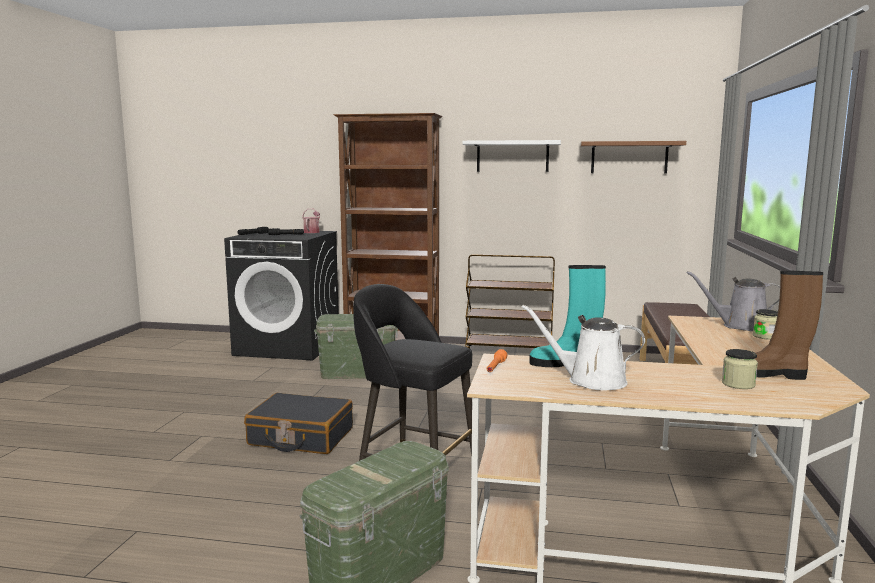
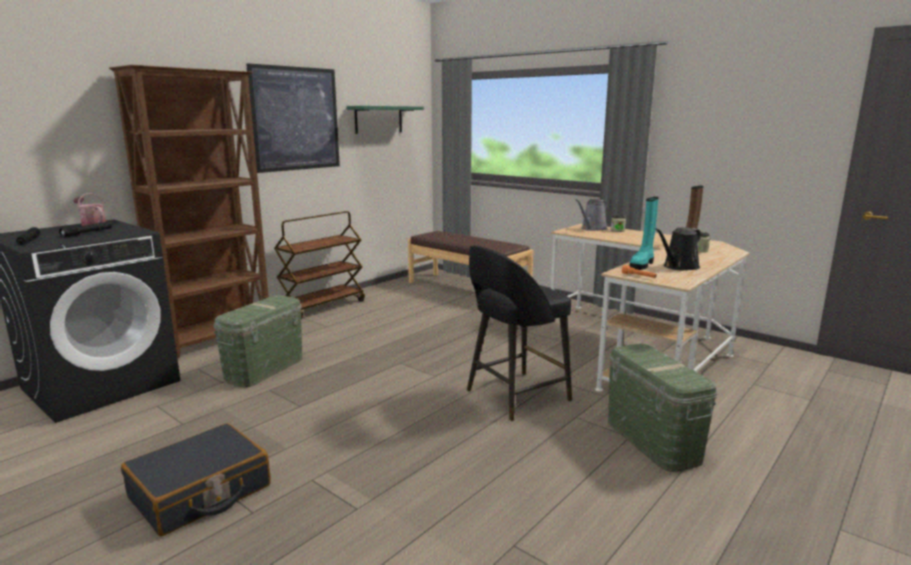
camera: 60 degrees left, 5 degrees up
(300, 437) = (388, 426): black suitcase -> black suitcase (200, 492)
(512, 156) = (296, 119): white shelf -> picture
(590, 381) = (679, 267): white watering can -> black watering can
(629, 157) = (378, 119): brown shelf -> green shelf

